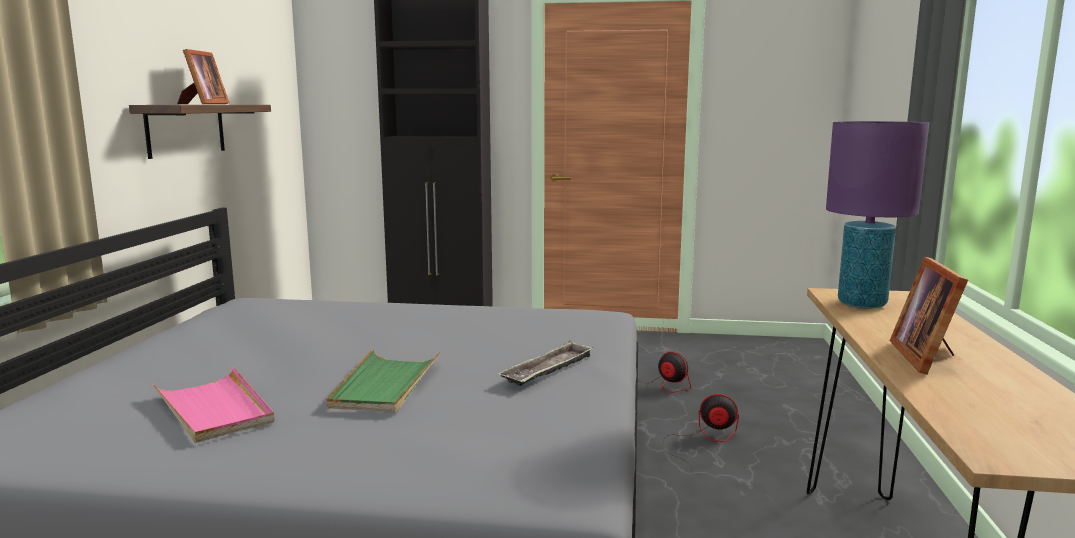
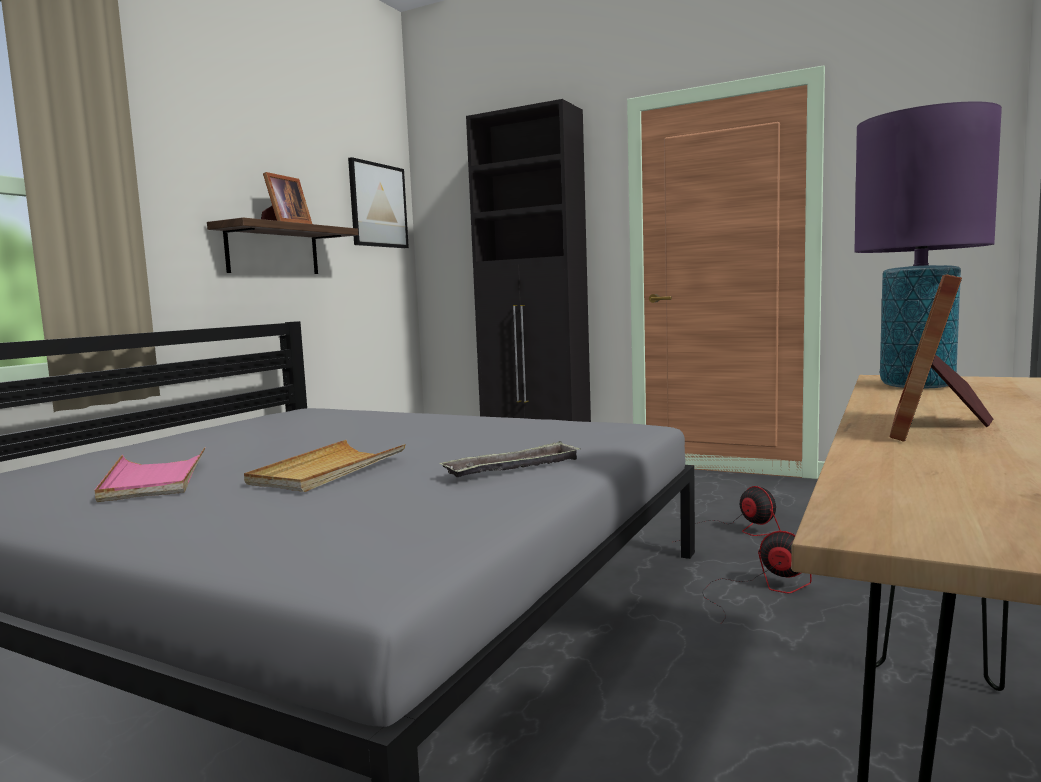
camera: 20 degrees right, 5 degrees down
(270, 71) = (378, 205): none -> picture
(385, 385) = (328, 470): green tray -> beige tray

